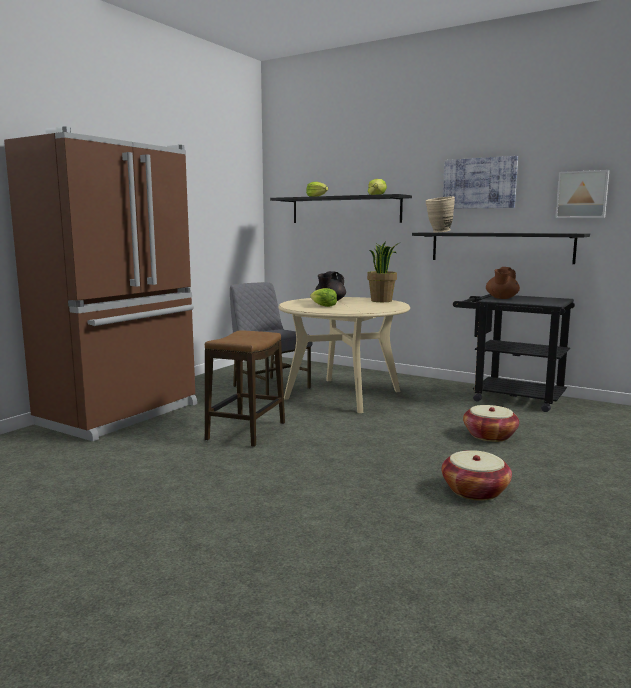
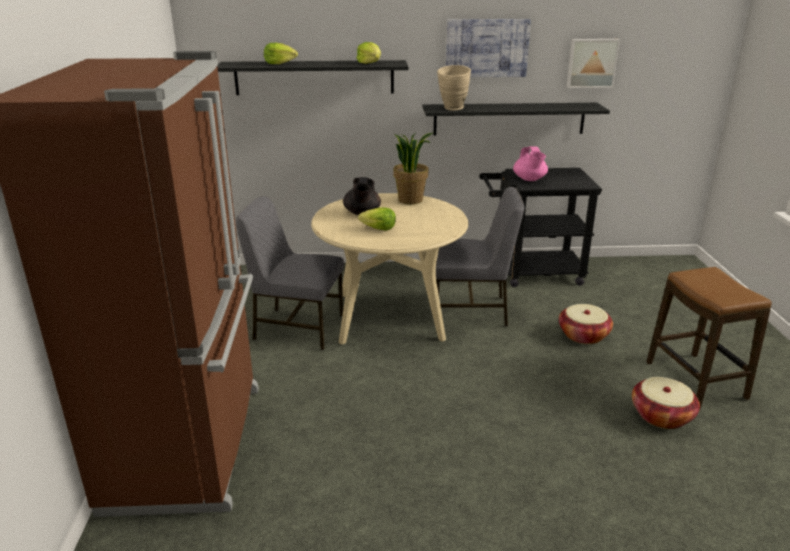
camera: 35 degrees left, 15 degrees up
(246, 431) = (378, 415): stool -> stool (695, 380)
(413, 404) = (471, 310): none -> grey chair
(501, 298) = (529, 179): brown teapot -> pink teapot

